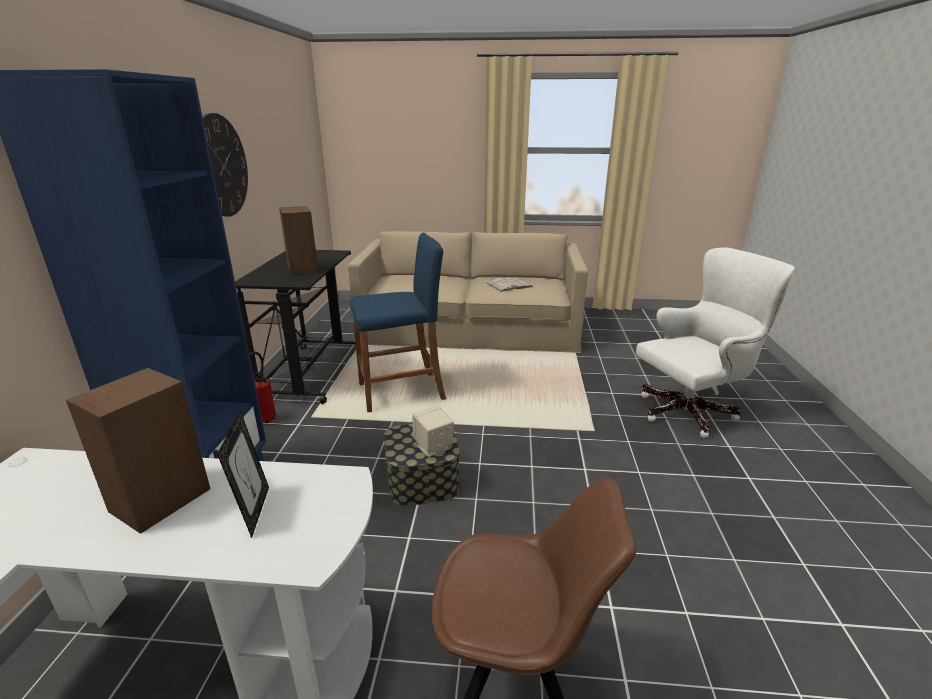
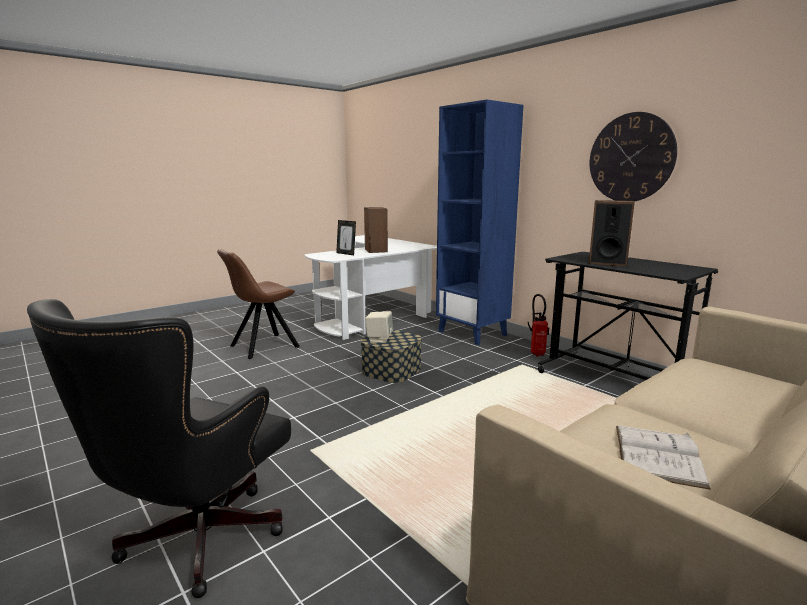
camera: 135 degrees right, 10 degrees down
(401, 392) = (521, 402): blue stool -> none
(690, 411) = (196, 543): white office chair -> black office chair

